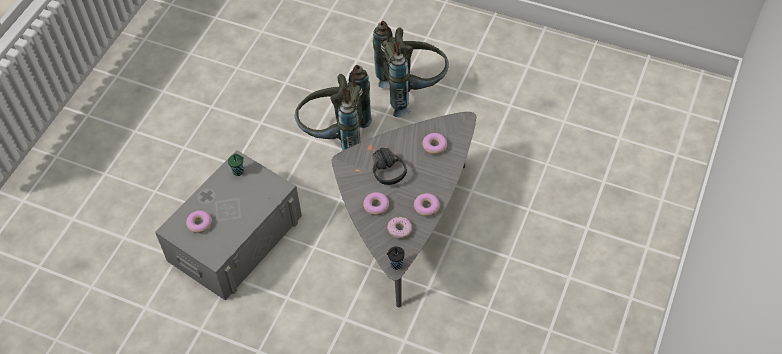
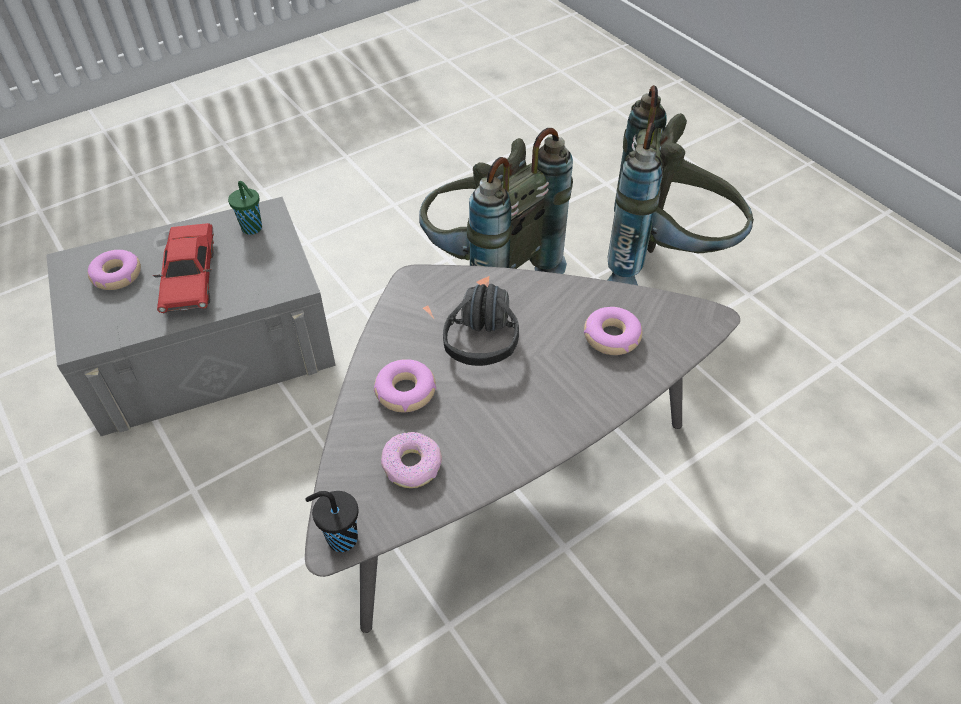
camera: 30 degrees right, 5 degrees down
(233, 207) = (191, 277): none -> red toy car
(426, 207) = (505, 448): donut -> none

